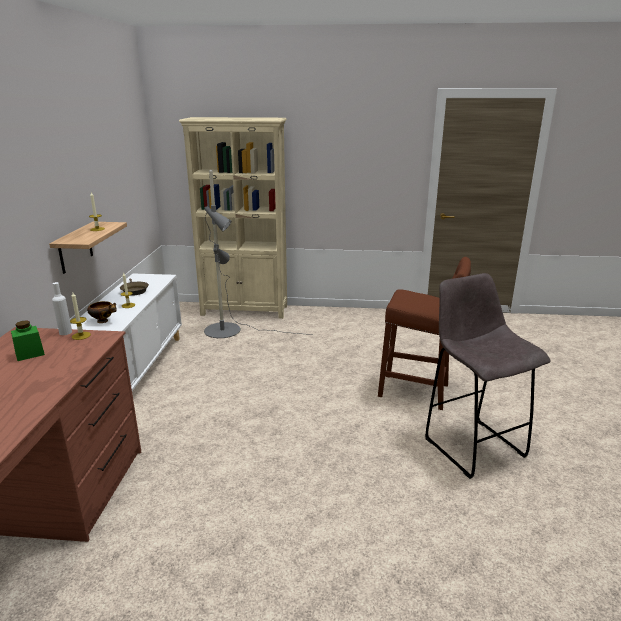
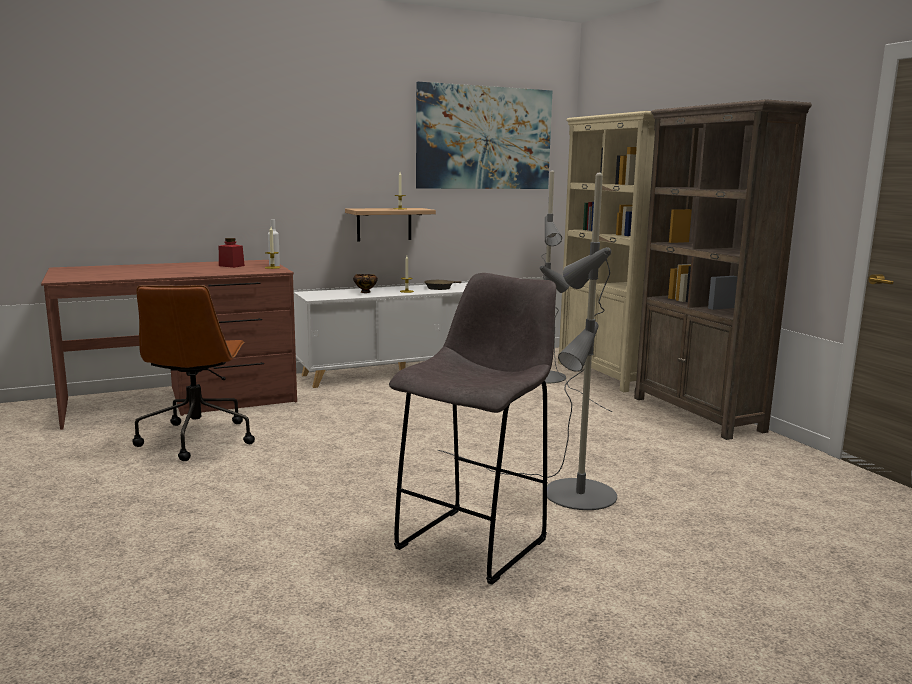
camera: 60 degrees right, 10 degrees down
(30, 354) = (231, 266): green jar -> red jar
(111, 142) = (484, 138): none -> picture
(176, 540) = (197, 438): none -> brown office chair
(340, 314) = (697, 414): none -> brown bookcase
(418, 392) = (564, 490): brown stool -> grey floor lamp

